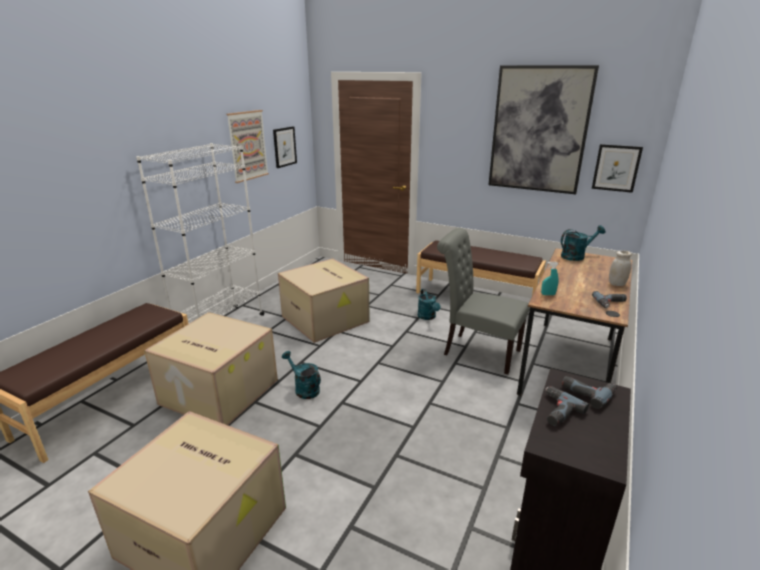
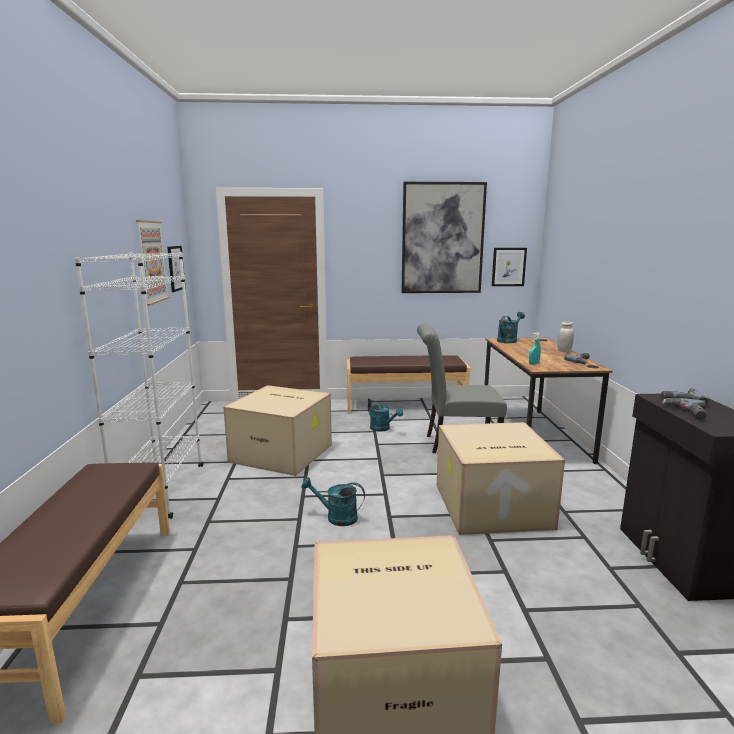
camera: 30 degrees left, 10 degrees down
(217, 392) = (237, 552): cardboard box -> cardboard box (491, 506)

